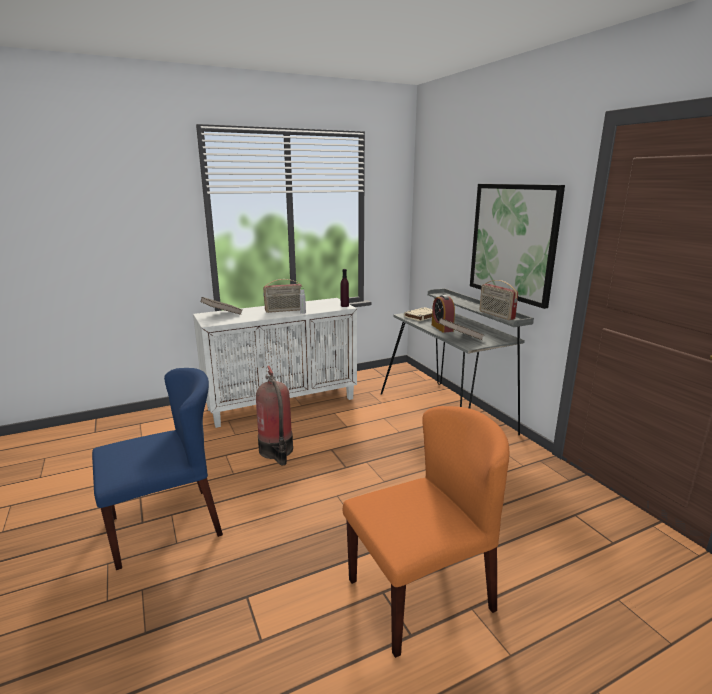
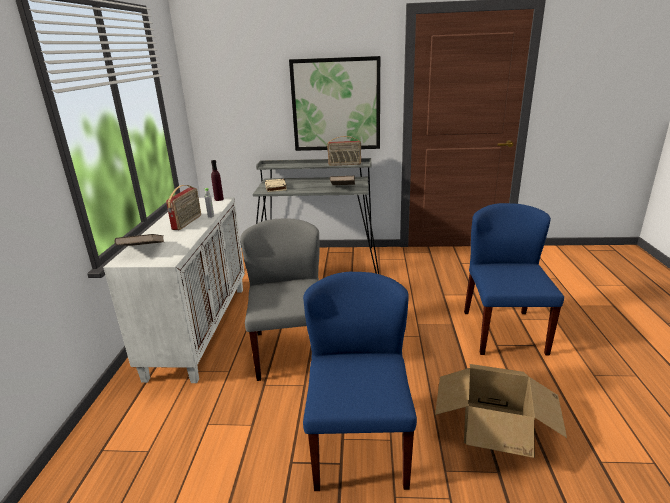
camera: 60 degrees left, 5 degrees up
(215, 618) = (495, 427): none -> cardboard box
(277, 451) = (290, 351): fire extinguisher -> grey chair
(420, 593) = (503, 331): orange chair -> blue chair
(442, 328) = (313, 188): alarm clock -> none

